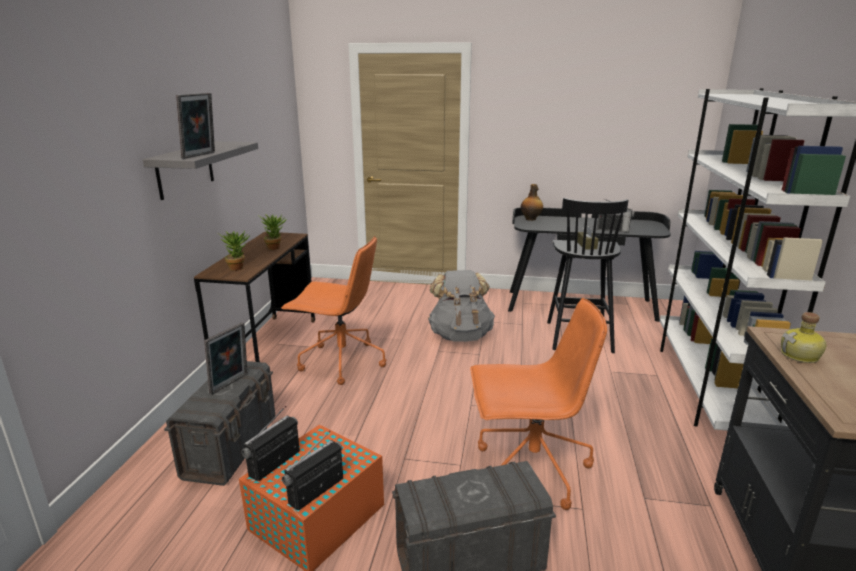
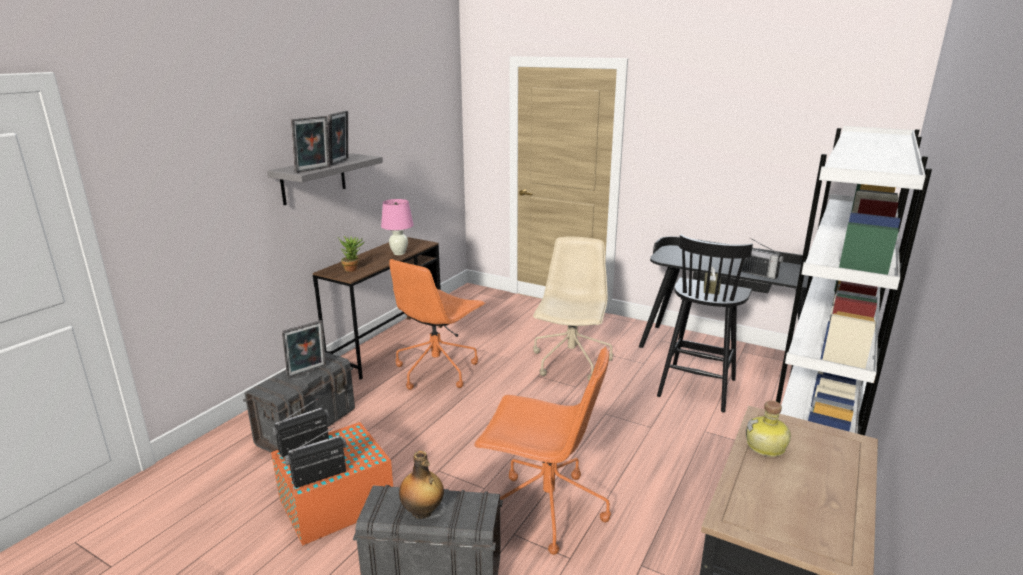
camera: 20 degrees right, 0 degrees up
(220, 148) = (341, 162): none -> picture frame
(275, 247) = (399, 253): potted plant -> pink table lamp
(338, 362) = (439, 369): orange office chair -> orange office chair turned 90 degrees clockwise
(460, 335) = (570, 364): grey backpack -> beige office chair
(531, 219) = (676, 251): bottle -> bottle (422, 512)

